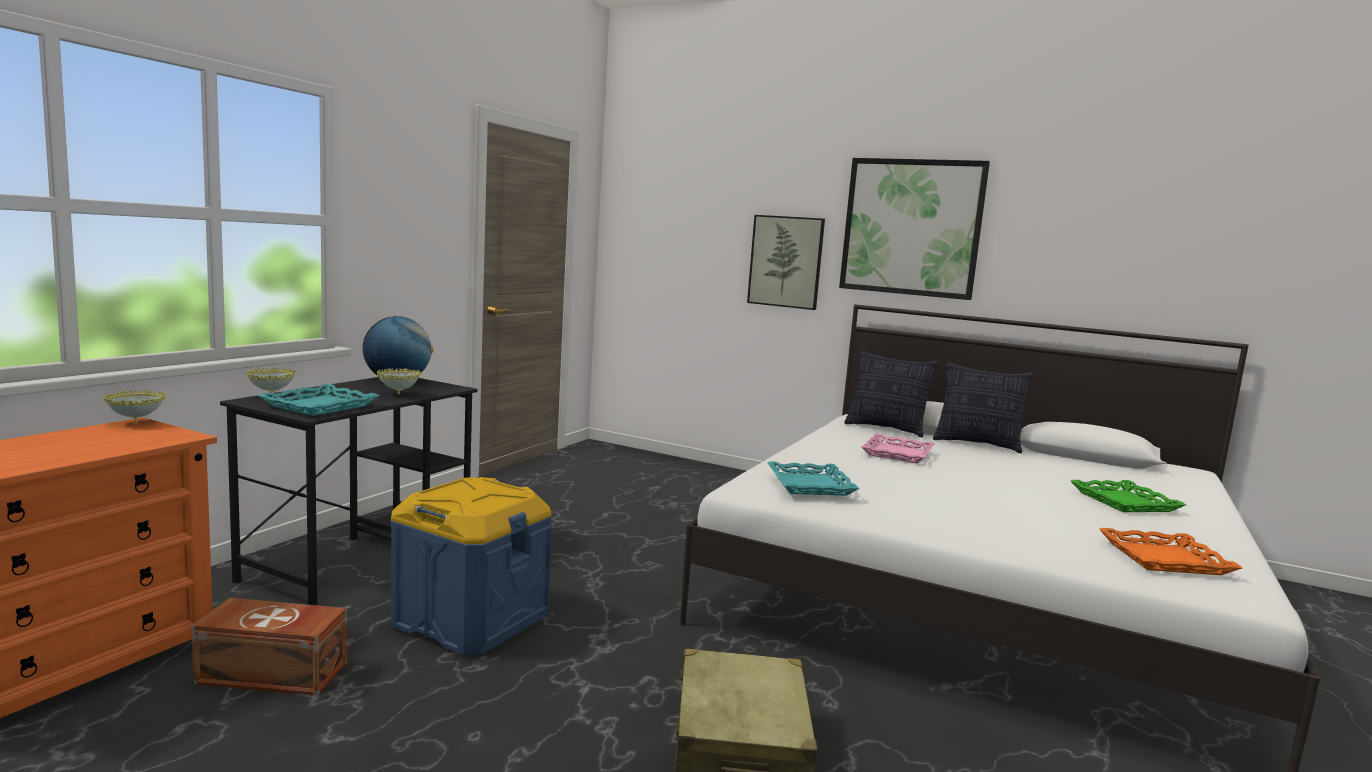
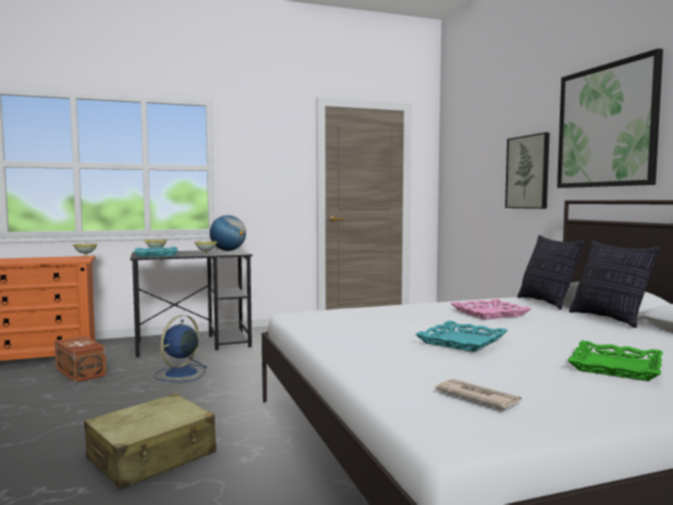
camera: 45 degrees right, 5 degrees down
(471, 619) = (180, 374): blue storage box -> blue fan
(811, 485) = (340, 315): turquoise tray -> turquoise tray (462, 341)
(1165, 559) = (477, 397): orange tray -> newspaper

